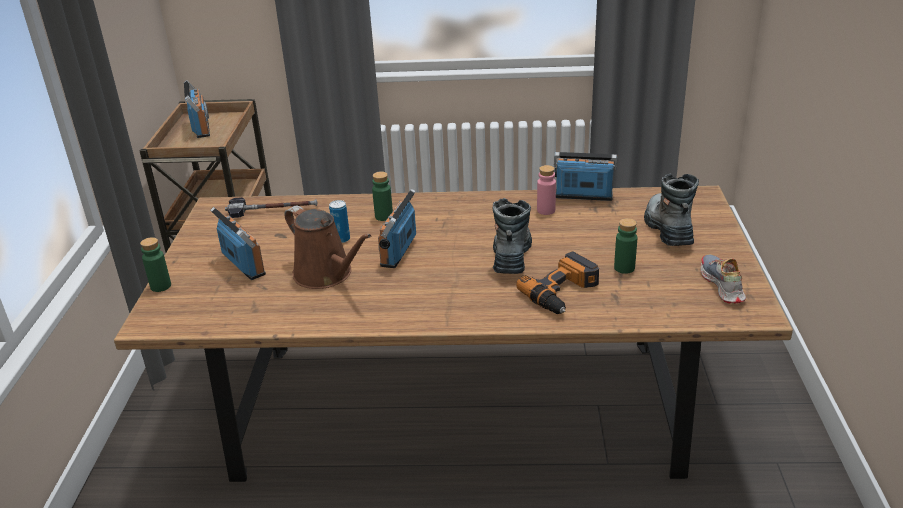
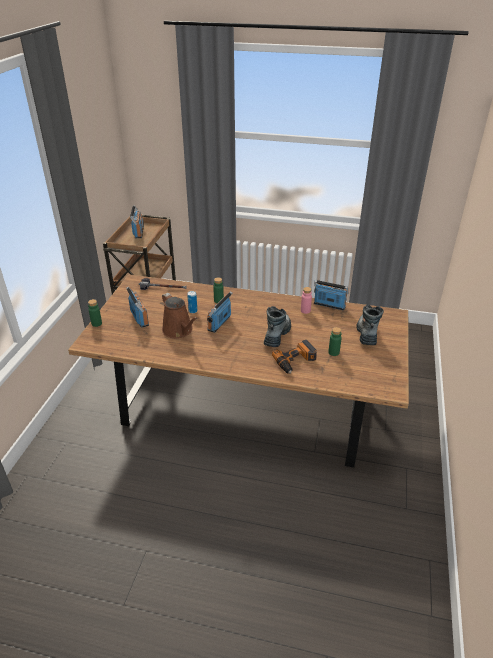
camera: 10 degrees right, 5 degrees up
(721, 285) = (381, 371): shoe -> none

